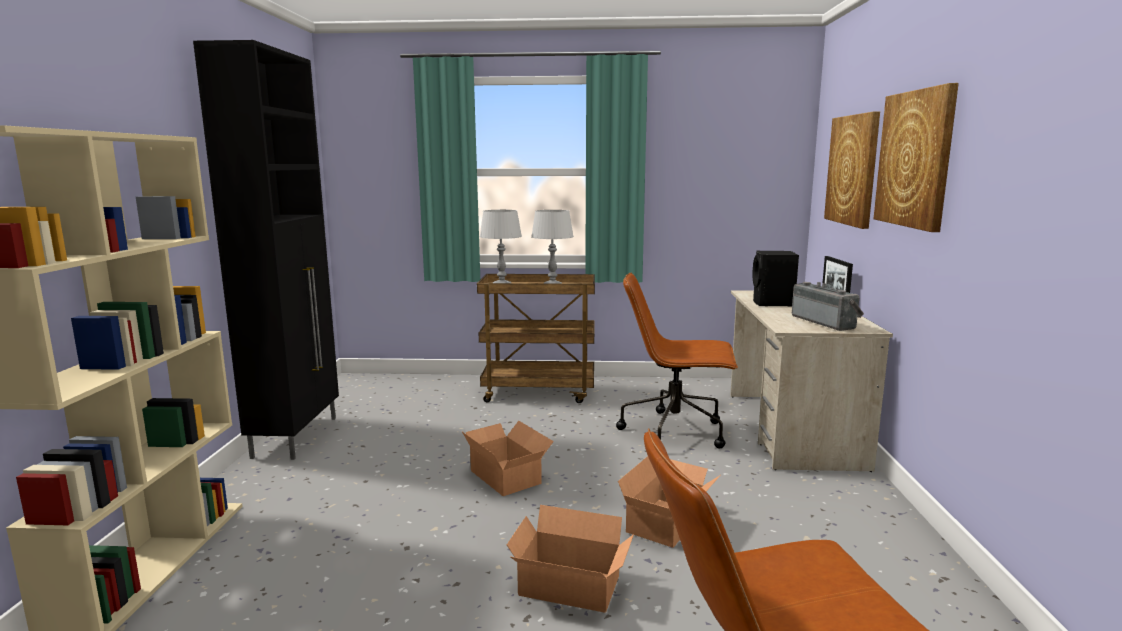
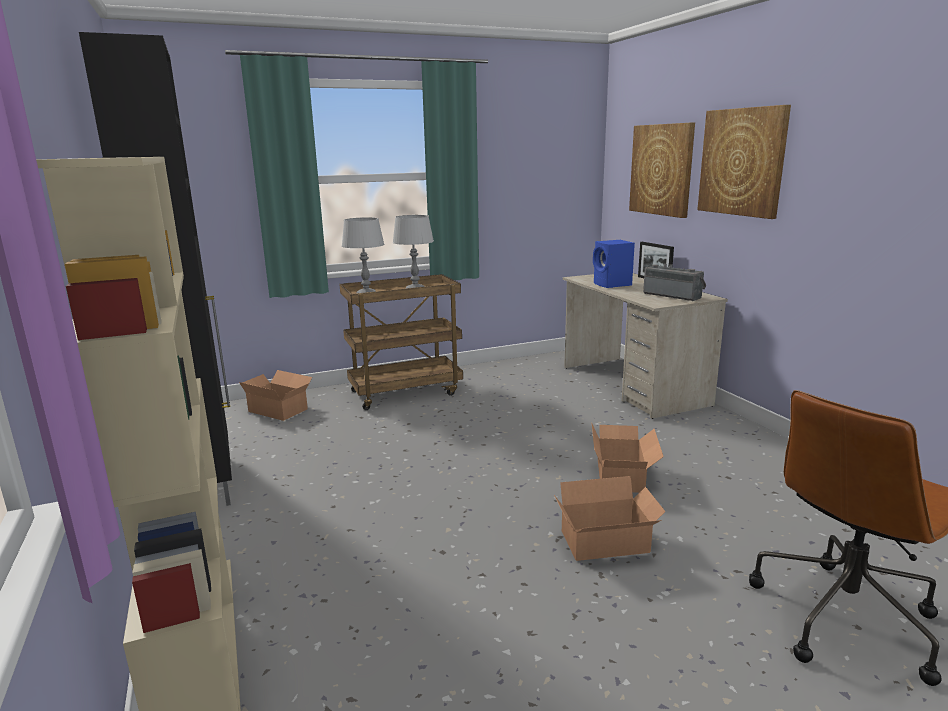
camera: 25 degrees left, 5 degrees up
(507, 475) = (459, 470): cardboard box -> cardboard box (278, 409)
(676, 432) = (554, 404): brown office chair -> none
(773, 303) = (612, 285): black speaker -> blue speaker

